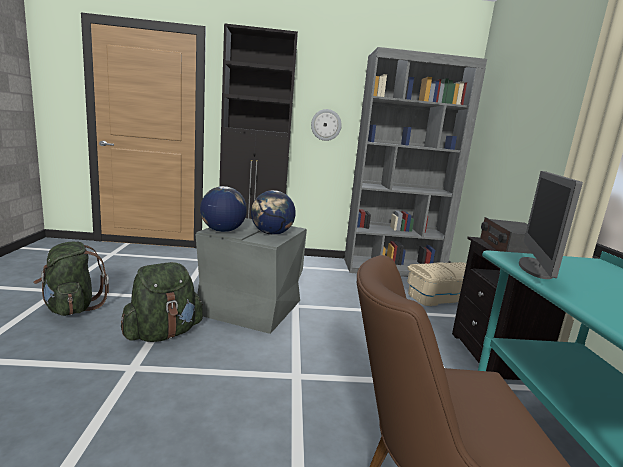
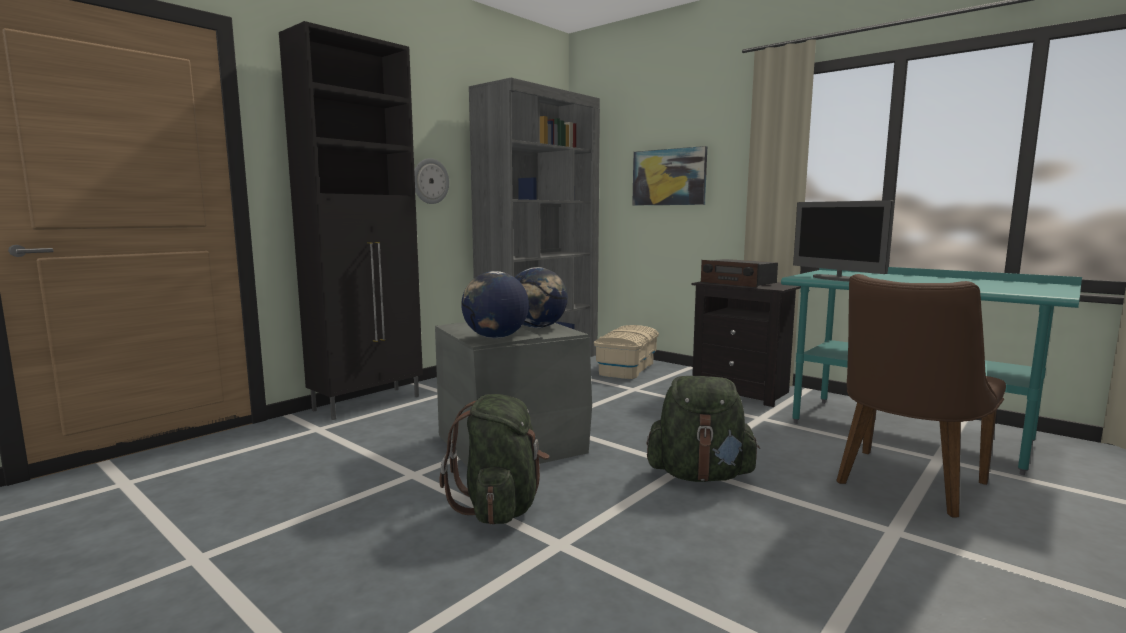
camera: 45 degrees left, 5 degrees down
(72, 308) = (299, 557): green backpack -> green backpack (700, 475)
(526, 134) = (669, 177): none -> picture

